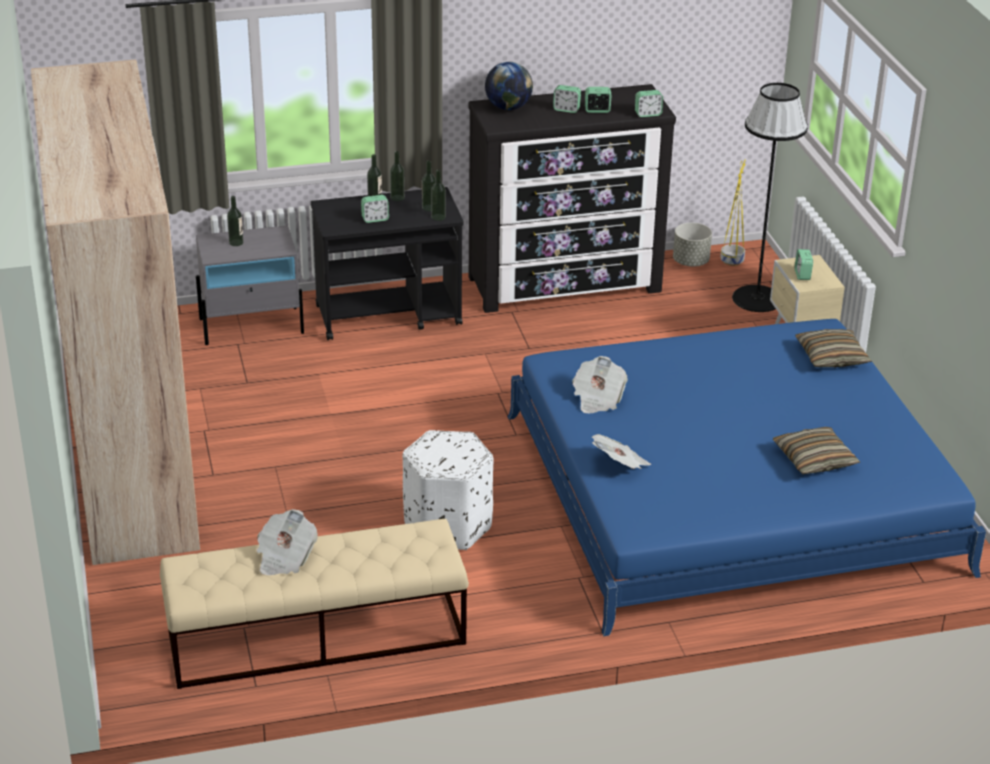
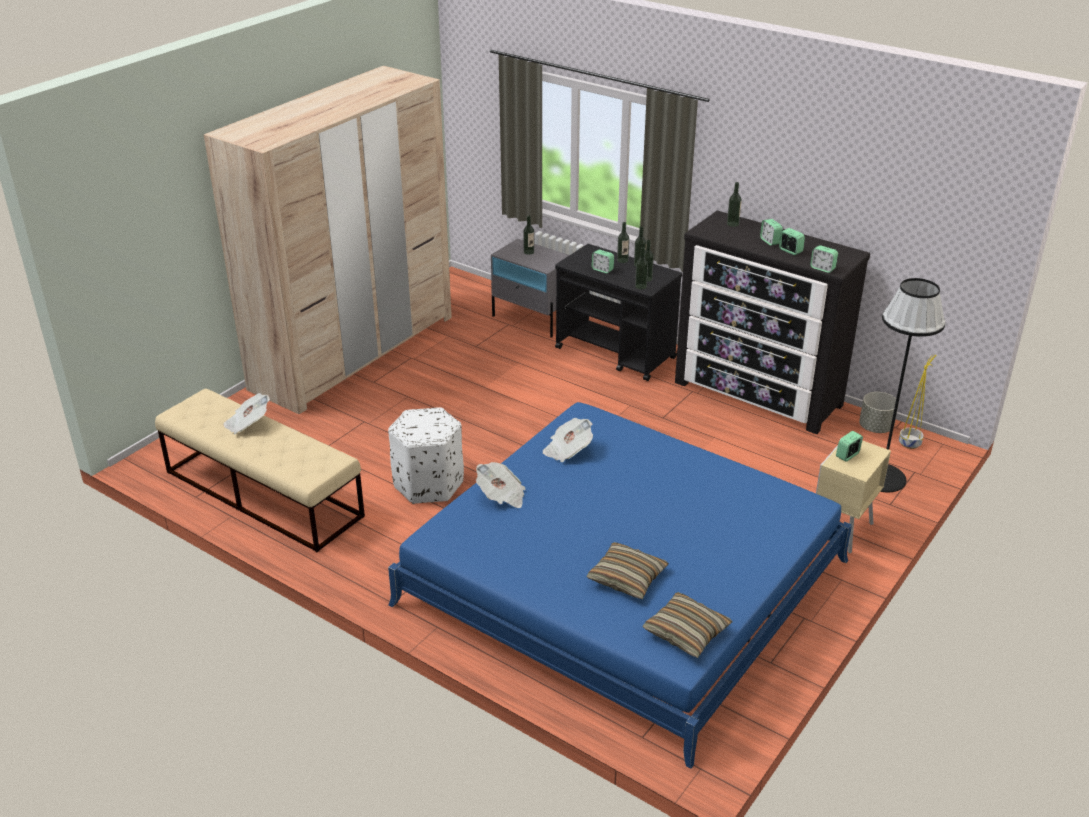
camera: 50 degrees right, 0 degrees up
(508, 107) = (733, 224): globe -> bottle
(831, 357) = (779, 525): pillow -> pillow (686, 632)

